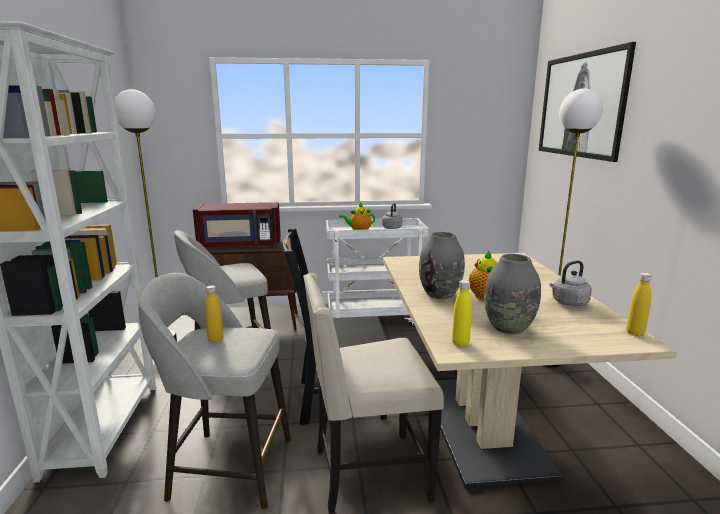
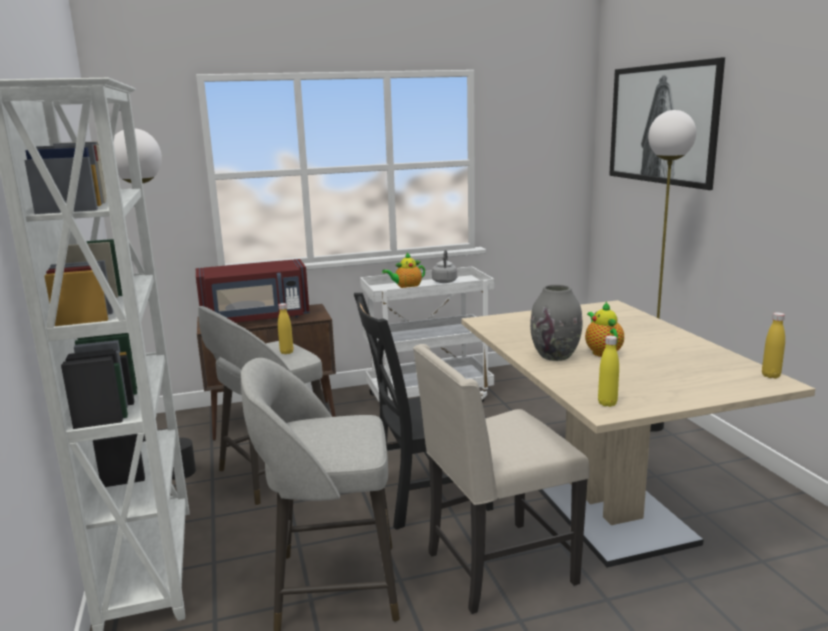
camera: 10 degrees left, 0 degrees up
(215, 340) = (319, 433): yellow bottle -> yellow bottle (286, 352)
(508, 328) = (646, 383): grey vase -> none
(568, 303) = (693, 352): grey kettle -> none

